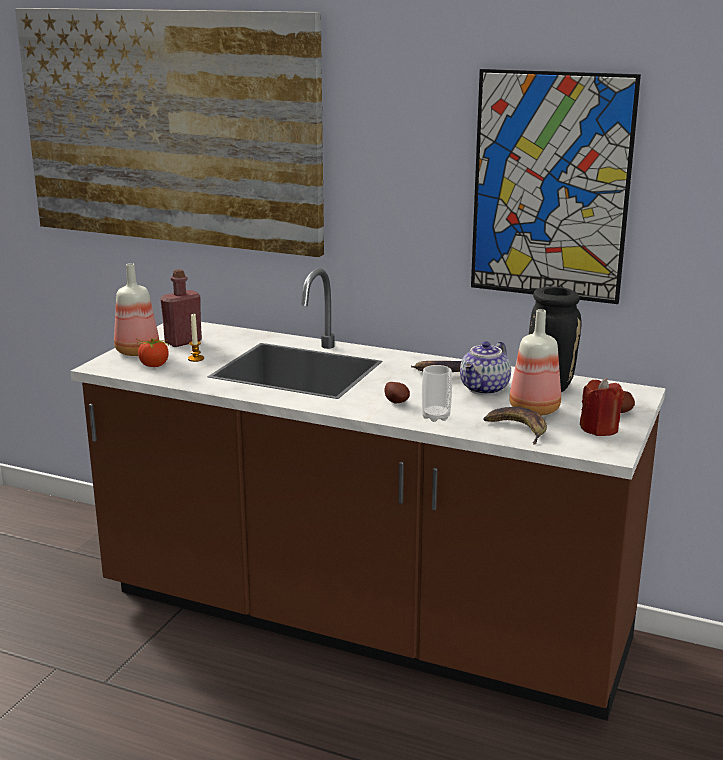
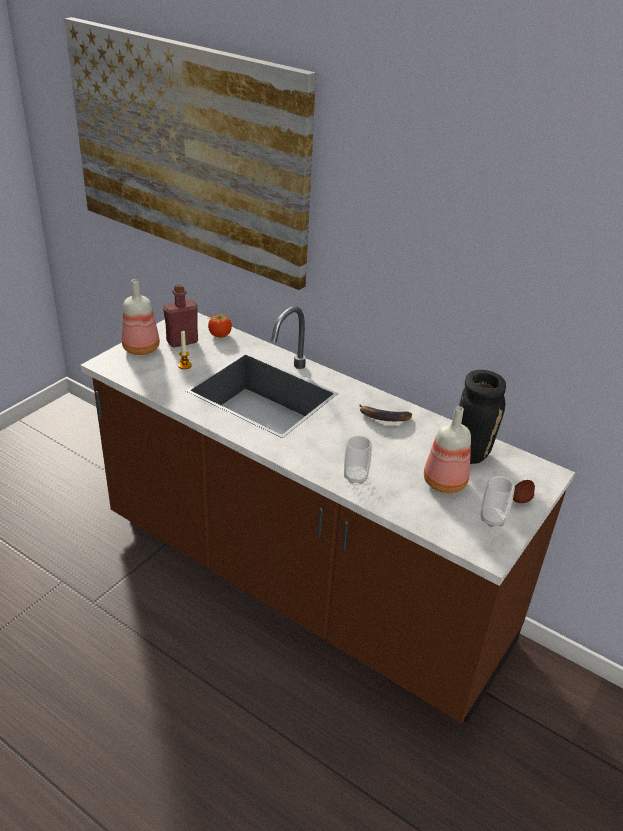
camera: 10 degrees right, 15 degrees up
(154, 365) = (148, 369): tomato -> tomato (219, 335)
(397, 402) = (330, 451): potato -> none
(485, 389) = (412, 447): teapot -> none
(518, 429) = (420, 506): banana -> none
(550, 187) = (502, 278): picture -> none
(599, 429) = (492, 519): red candle -> cup

